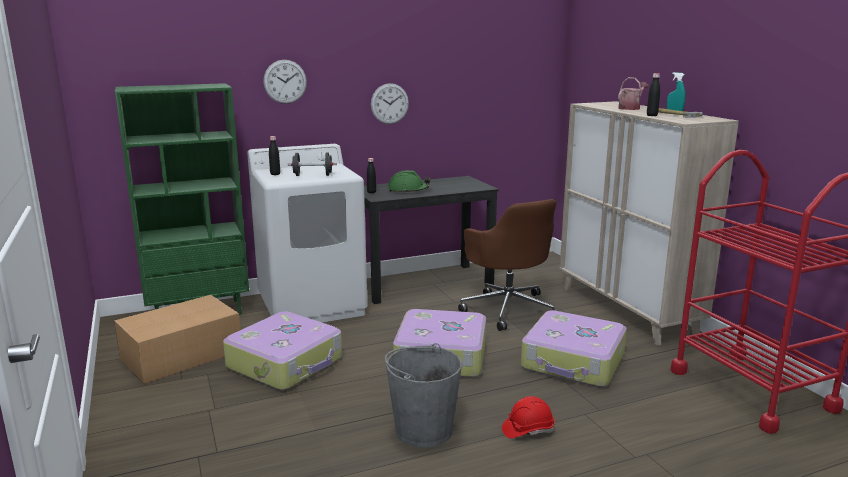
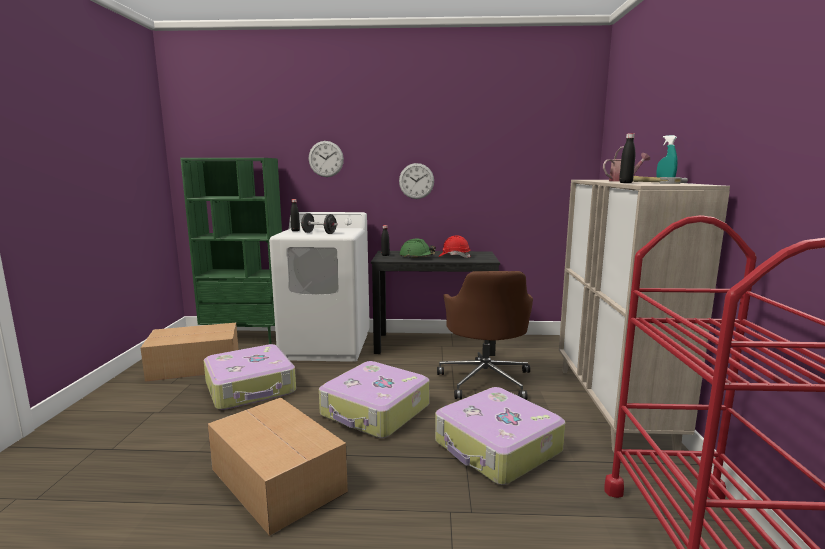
camera: 25 degrees right, 5 degrees down
(423, 430) = (277, 479): grey bucket -> cardboard box
(527, 430) = (370, 511): red hard hat -> red hard hat (454, 257)

